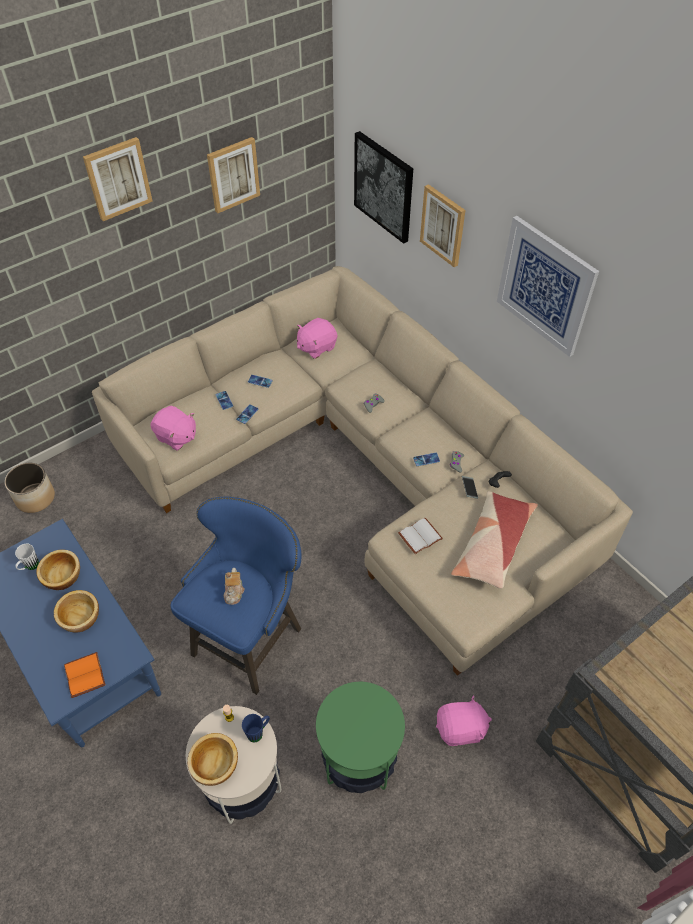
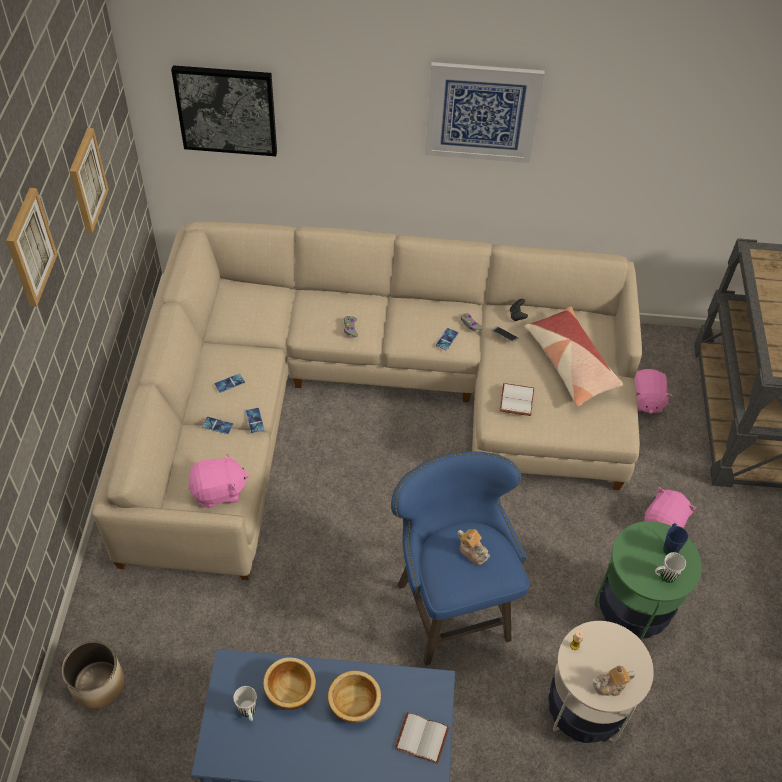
camera: 50 degrees left, 0 degrees up
(86, 675) = (423, 737): orange book -> white book
(215, 766) = (610, 685): bowl -> teapot
(258, 732) = (606, 633): blue mug -> blue mug (670, 546)
(316, 347) = (237, 316): pink plush toy -> pink plush toy (645, 401)
(348, 740) = (664, 577): none -> white mug
(443, 225) = (329, 113): picture -> none

